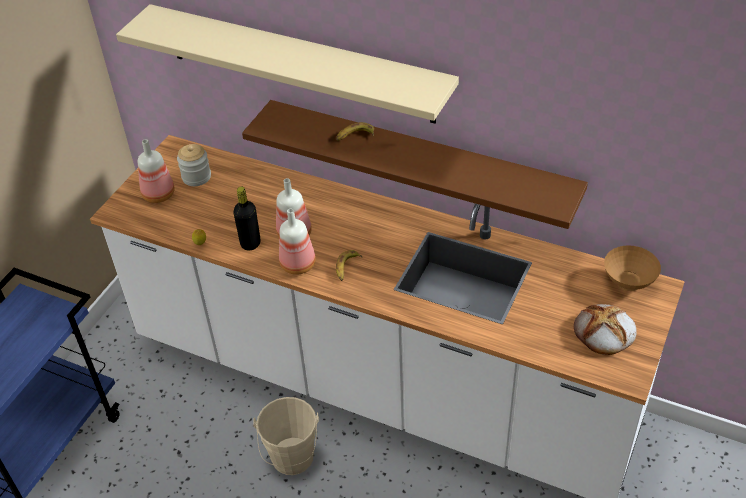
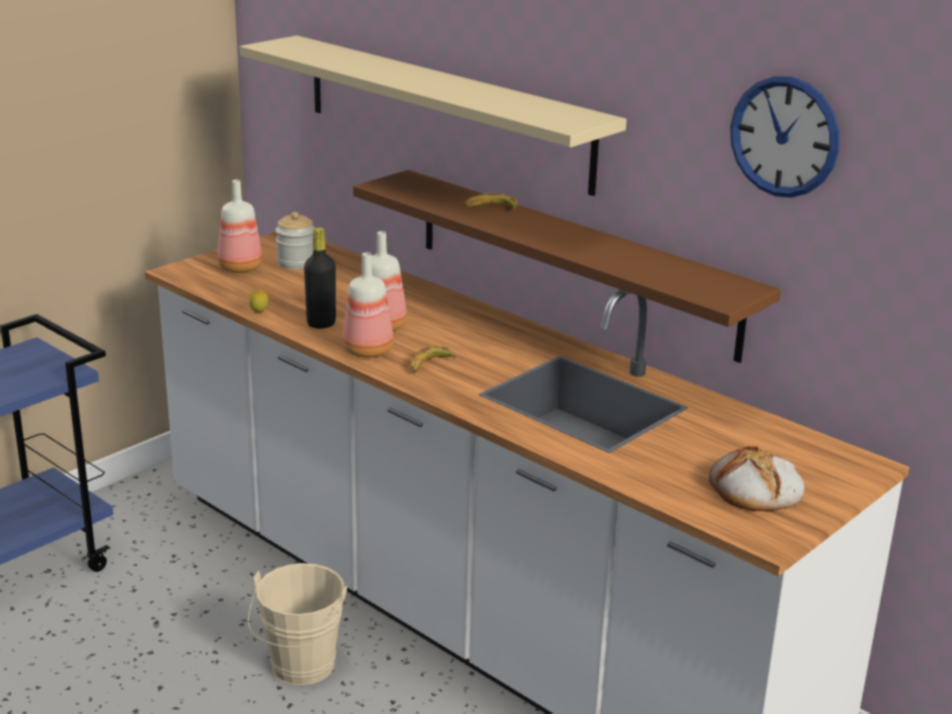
camera: 15 degrees right, 20 degrees down
(588, 94) = (784, 137): none -> wall clock
(629, 282) = (821, 451): brown bowl -> none

